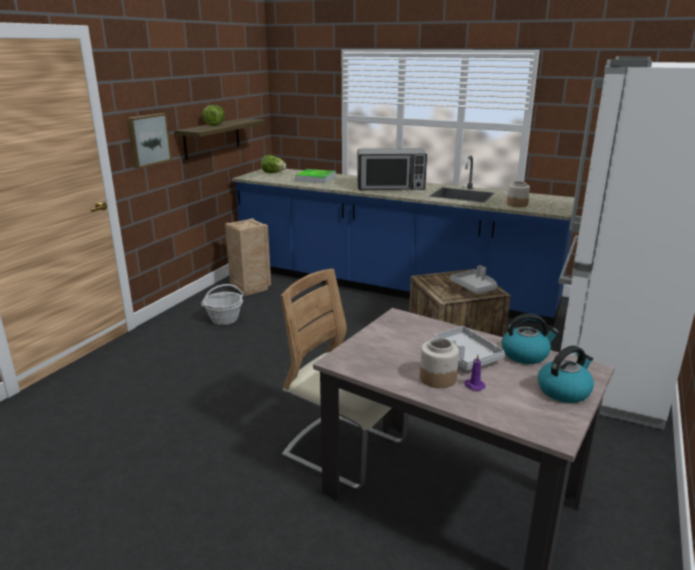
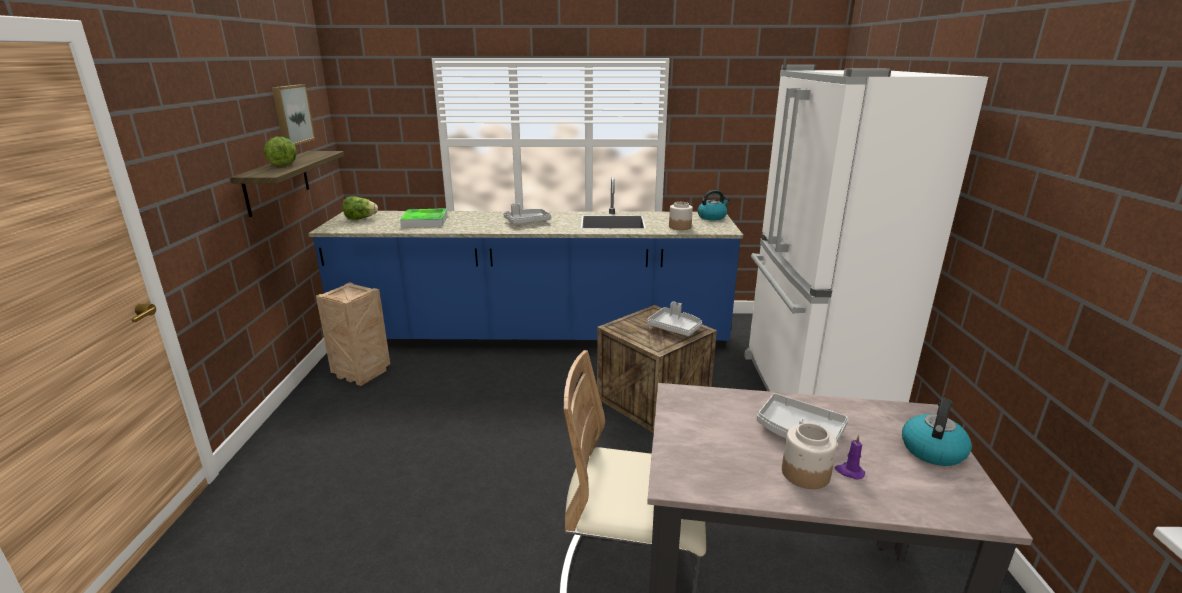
camera: 25 degrees left, 0 degrees up
(148, 140) = (197, 196): picture -> picture (291, 114)
(224, 319) = (352, 427): basket -> none
(390, 187) = (527, 222): microwave -> grey tray
(525, 354) = (851, 412): kettle -> kettle (712, 217)

